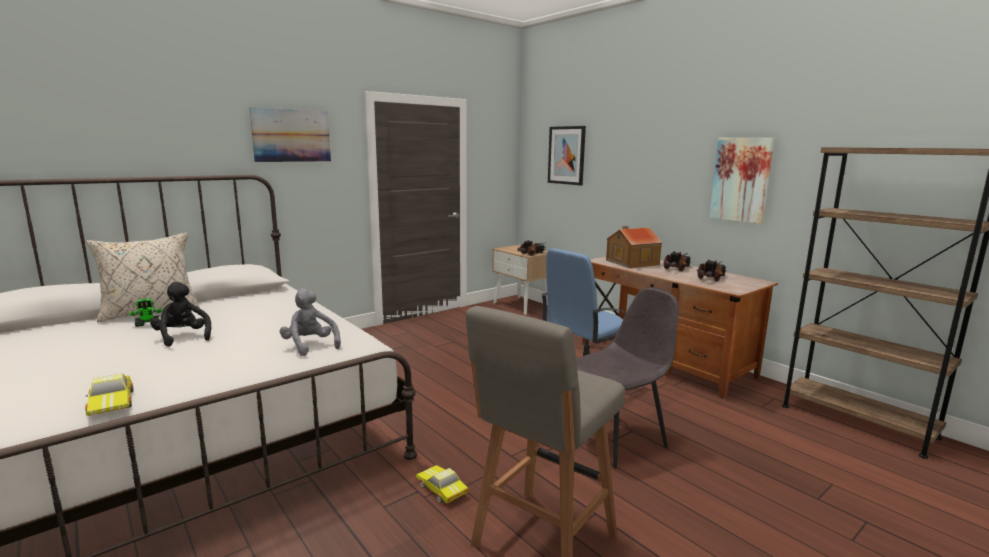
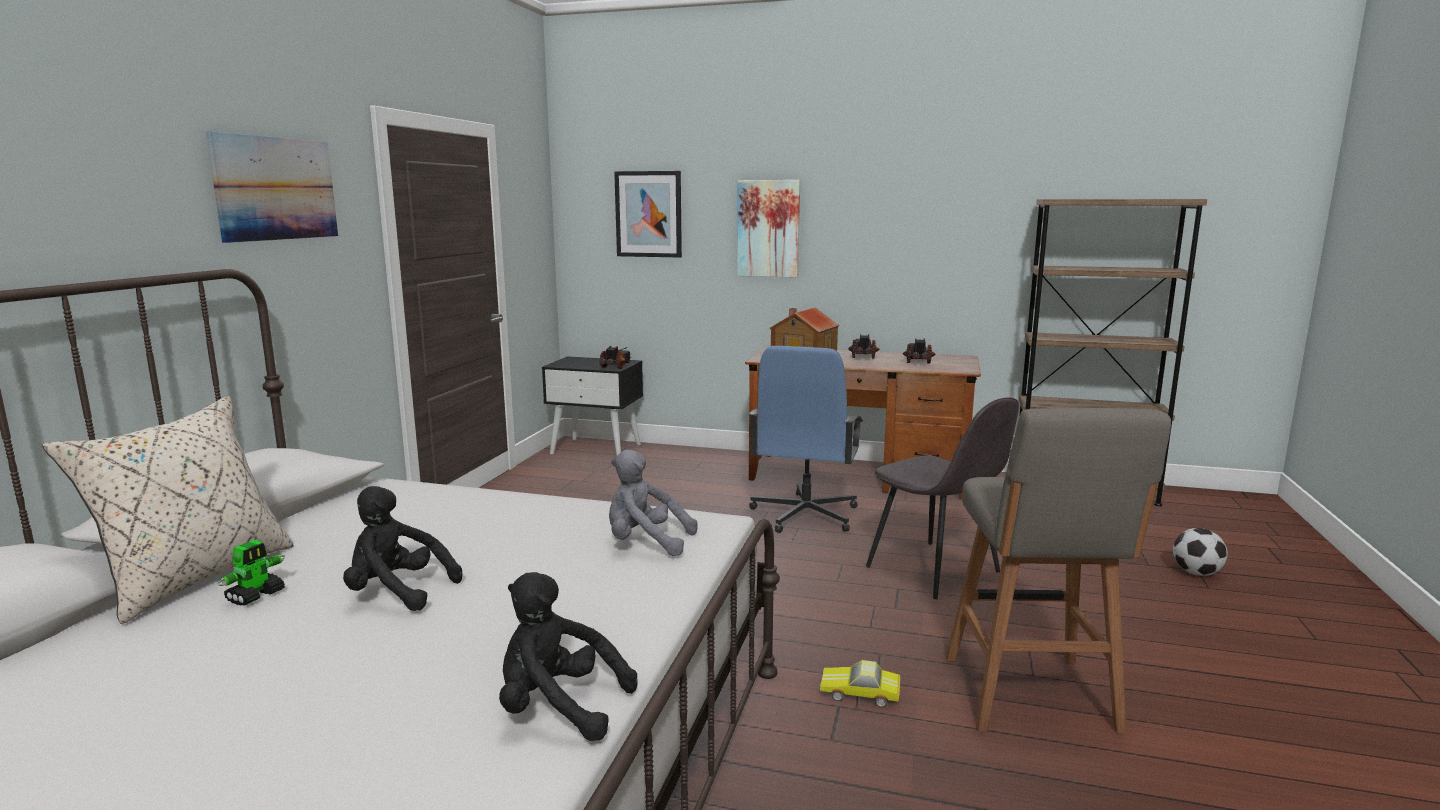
camera: 35 degrees left, 0 degrees up
(113, 402) = (558, 708): toy car -> black plush toy
(522, 305) = (596, 448): beige nightstand -> black nightstand
(615, 438) = (935, 571): grey chair -> grey chair turned 120 degrees clockwise
(741, 179) = (920, 239): picture -> picture (768, 228)
(860, 524) = (1196, 573): none -> football

